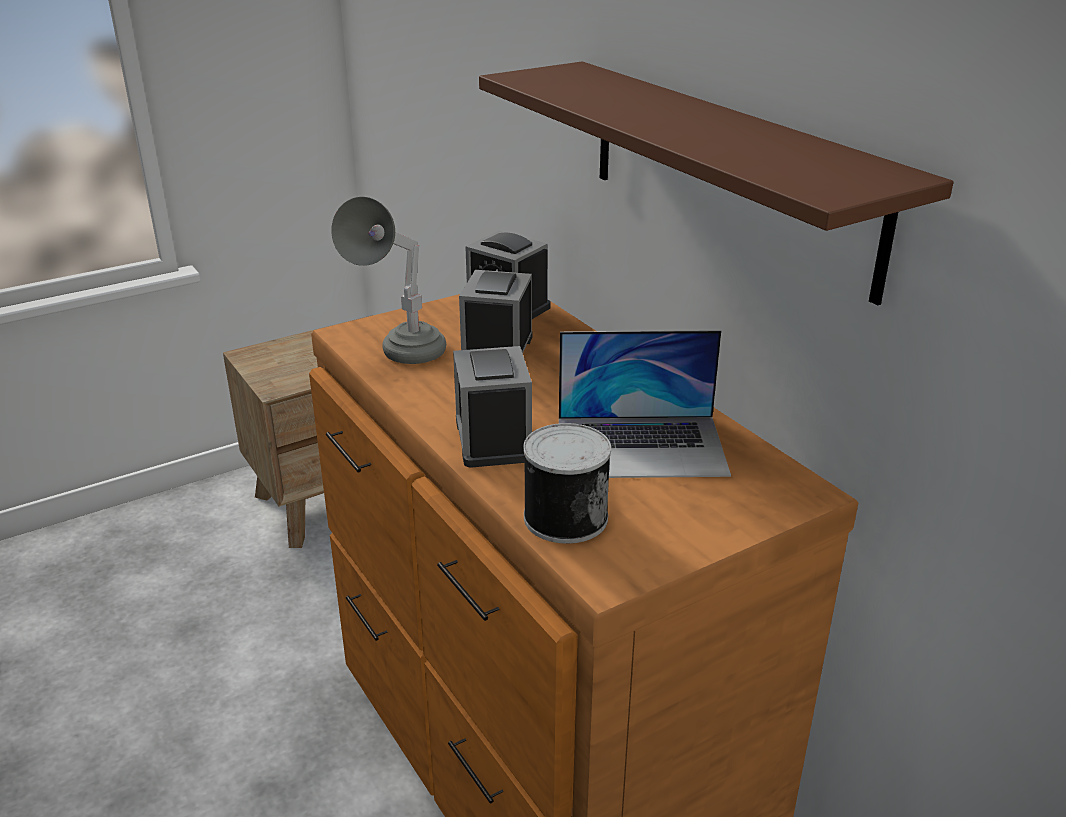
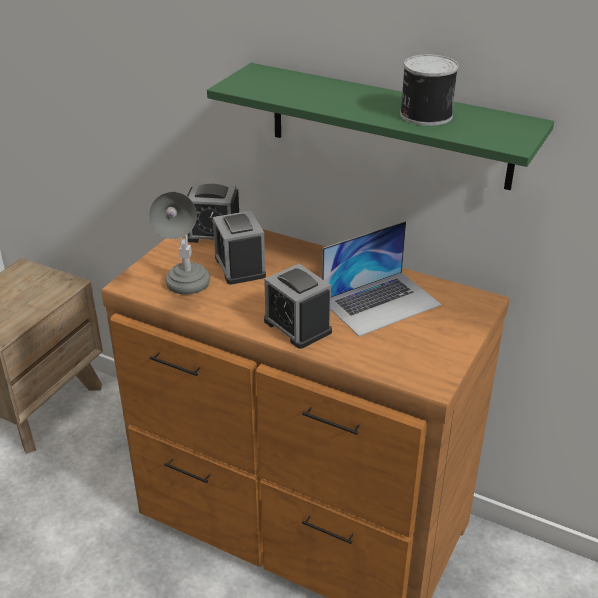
camera: 30 degrees left, 5 degrees up
(564, 516) = (381, 358): can -> can (424, 115)
(727, 172) = (389, 126): brown shelf -> green shelf

